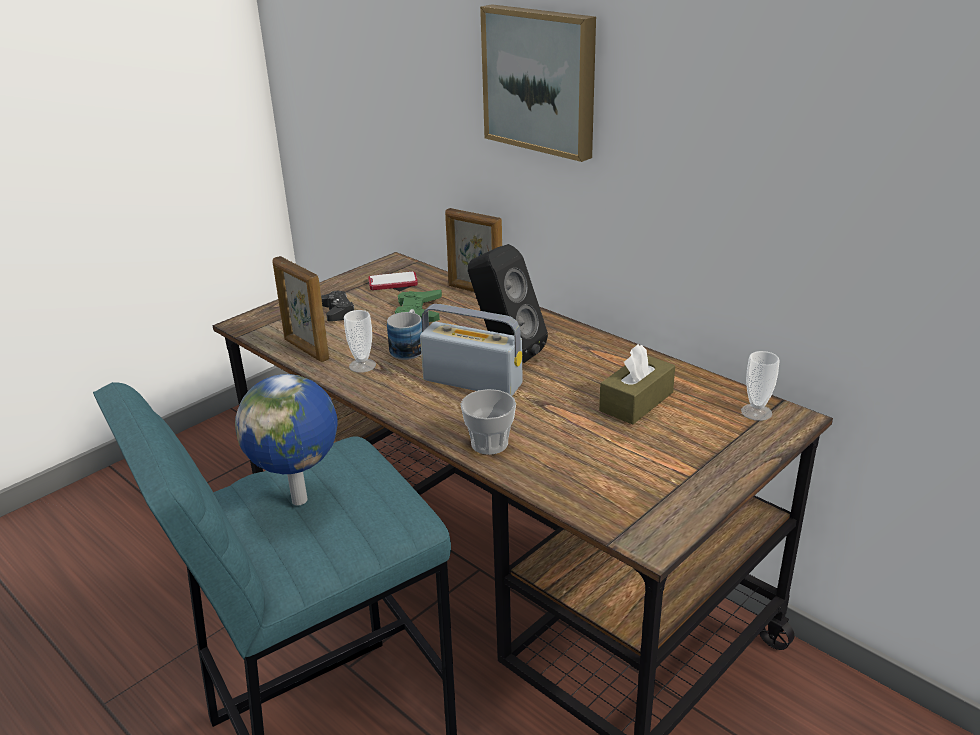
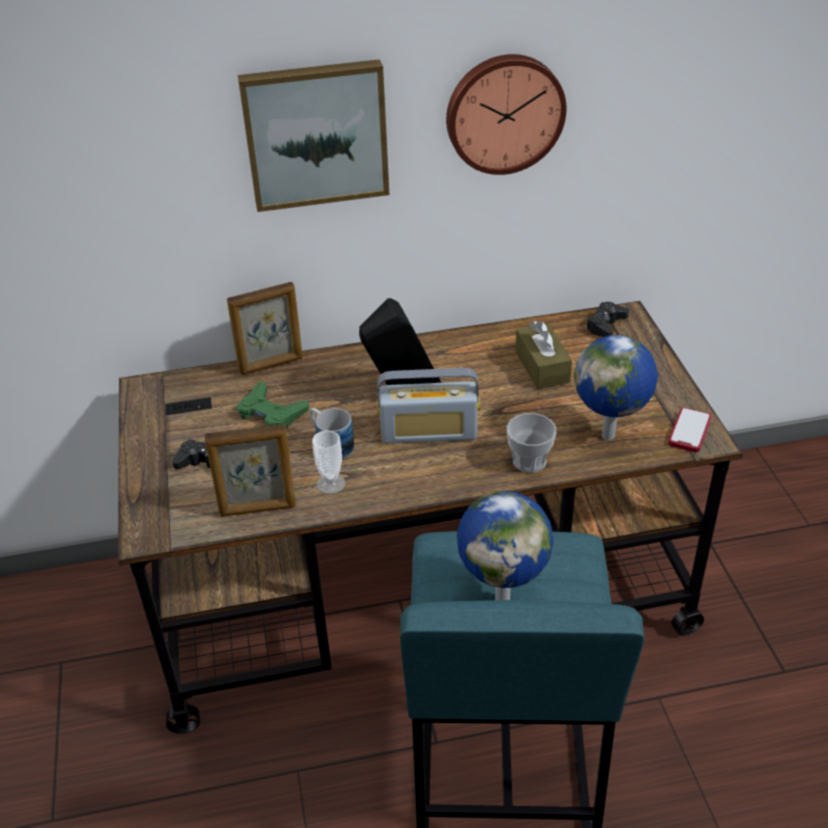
camera: 55 degrees left, 10 degrees up
(393, 282) = (189, 405): phone -> phone (689, 431)
(472, 382) = (429, 432): radio -> radio turned 150 degrees counterclockwise
(580, 476) = (610, 436): none -> globe
(704, 111) = (504, 113): none -> wall clock
(756, 412) = (606, 325): cup -> black game controller

